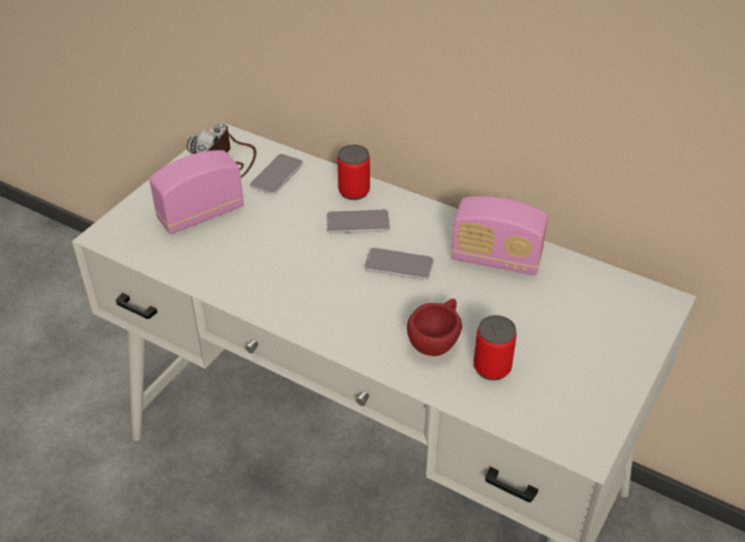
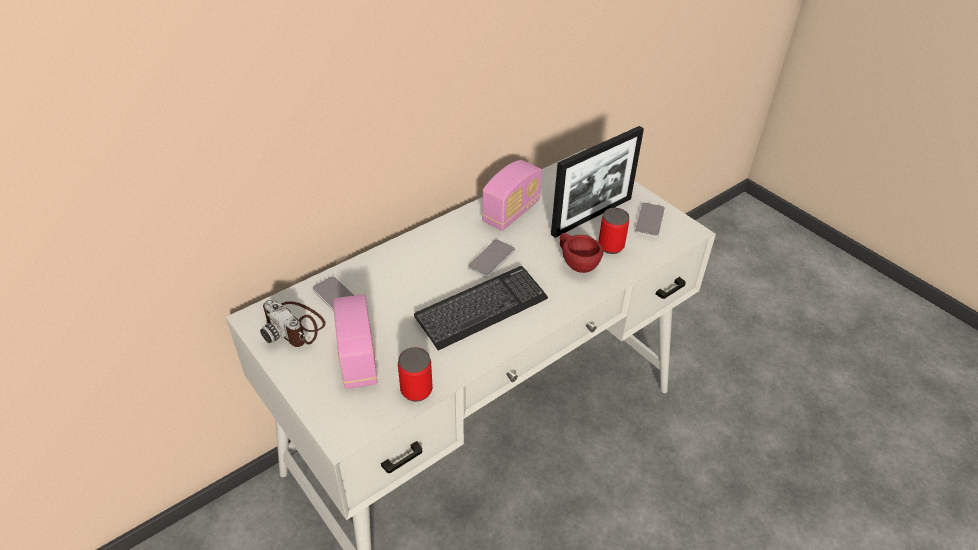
camera: 70 degrees left, 0 degrees up
(311, 279) = (481, 309): none -> keyboard
(354, 191) = (391, 258): can -> can (416, 390)
(357, 222) = (431, 267): phone -> phone (649, 220)
(542, 335) = (592, 216): none -> picture frame

